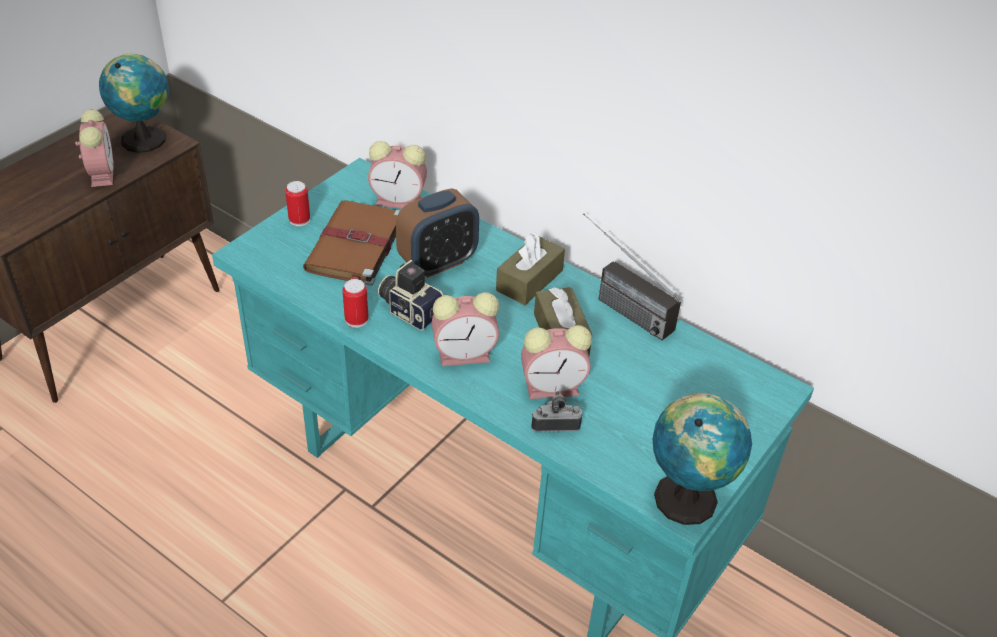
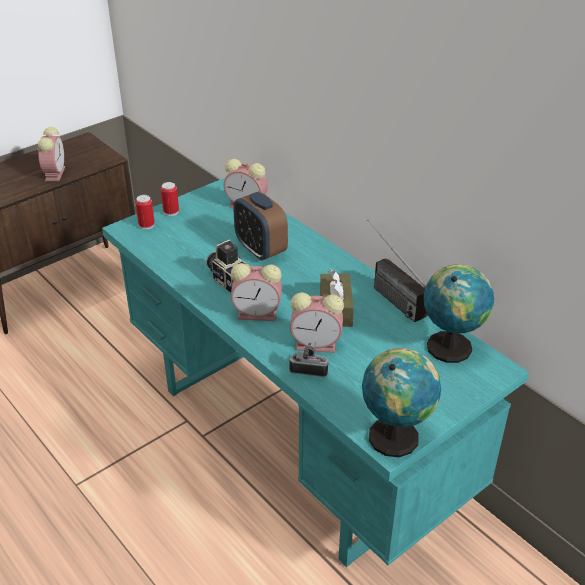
camera: 15 degrees right, 5 degrees down
(145, 138) = (92, 154): globe -> globe (451, 345)
(355, 247) = (204, 233): brown book -> none
(356, 320) = (187, 281): can -> can (146, 225)
(438, 262) = (260, 250): alarm clock -> alarm clock turned 75 degrees clockwise
(529, 280) = (325, 269): brown tissue box -> none

